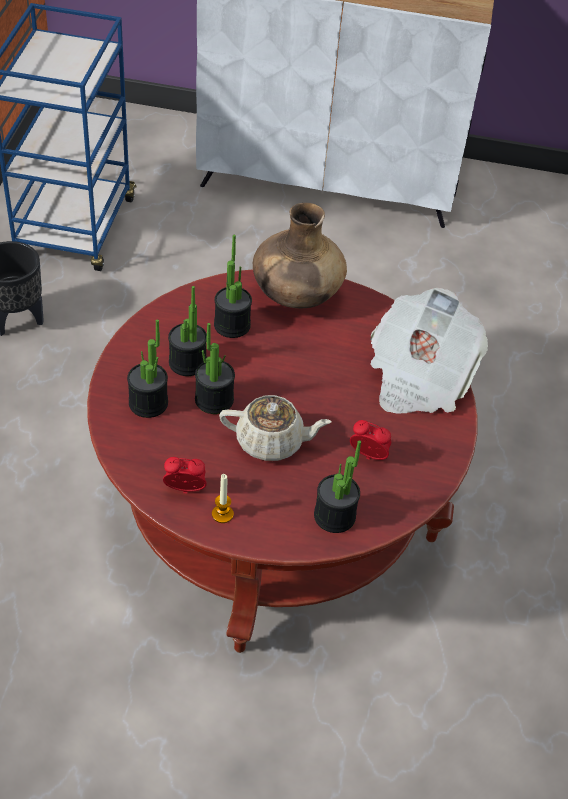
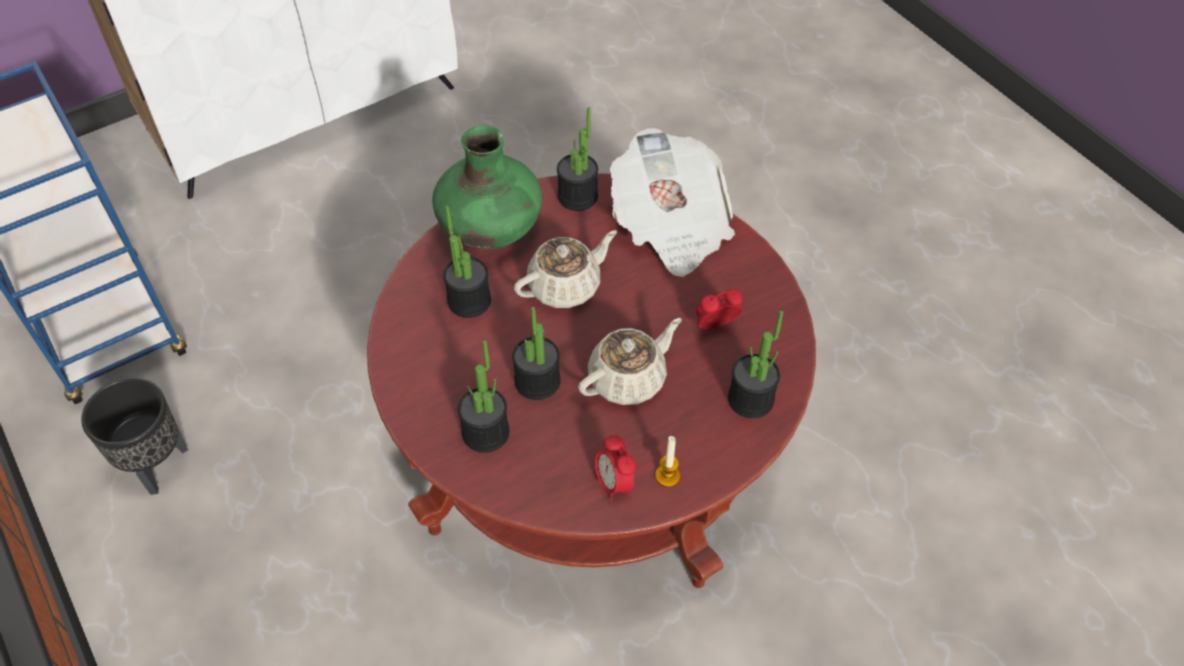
camera: 40 degrees left, 5 degrees up
(185, 491) = (614, 483): alarm clock -> alarm clock turned 75 degrees counterclockwise
(187, 363) = (473, 366): potted plant -> potted plant (577, 196)
(296, 296) = (490, 231): brown vase -> green vase
(302, 360) = (565, 286): none -> beige teapot

